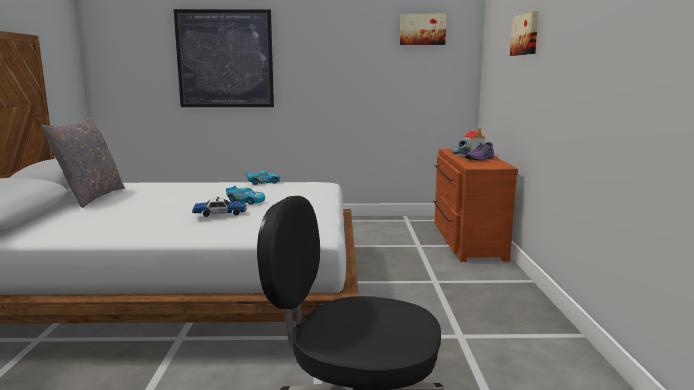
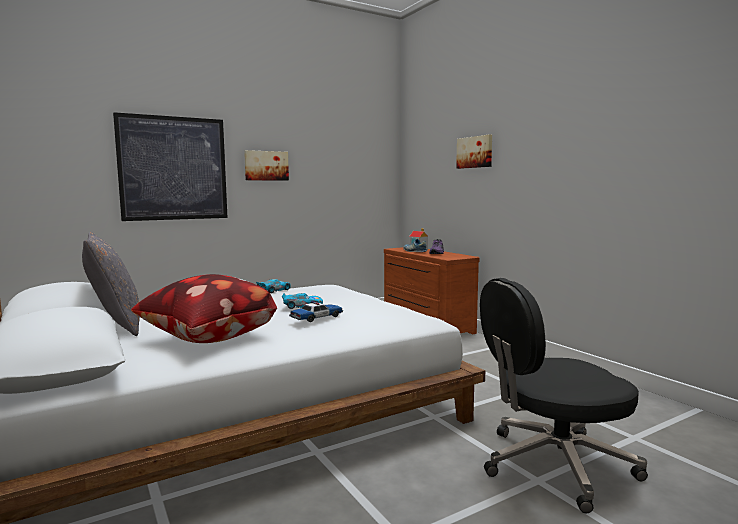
camera: 30 degrees left, 5 degrees down
(111, 219) = (207, 340): none -> pillow
(422, 29) = (357, 146): picture -> picture (266, 166)

